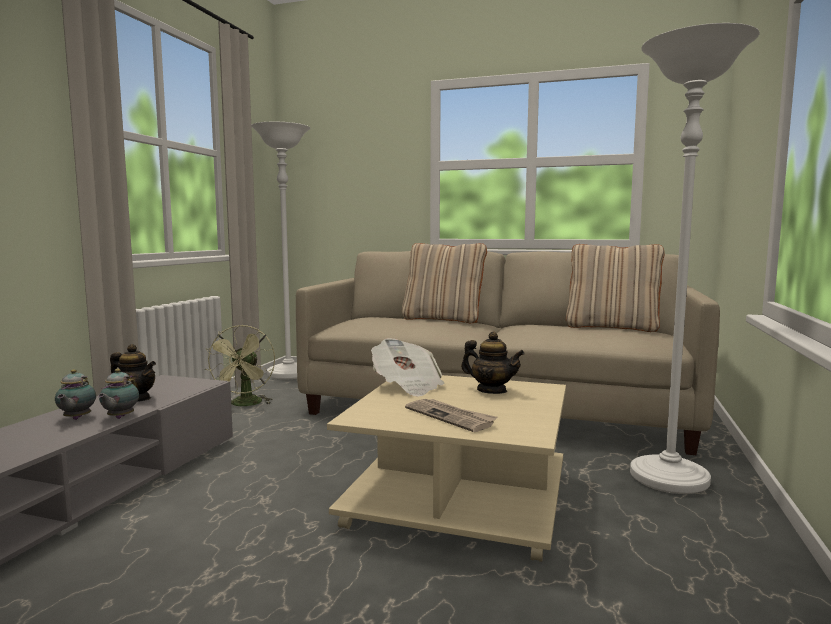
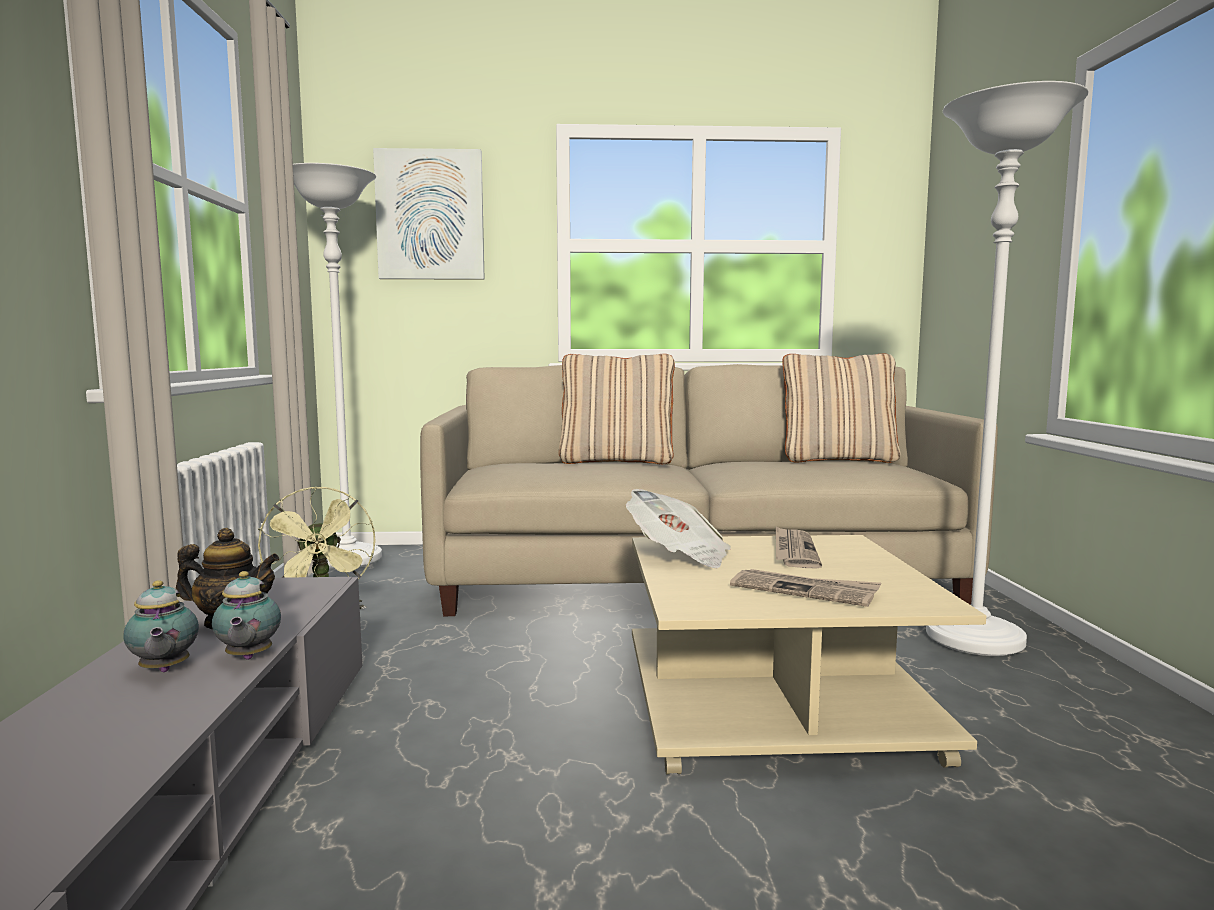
camera: 20 degrees left, 0 degrees up
(349, 149) = (430, 215): none -> picture
(491, 391) = (794, 551): teapot -> newspaper

